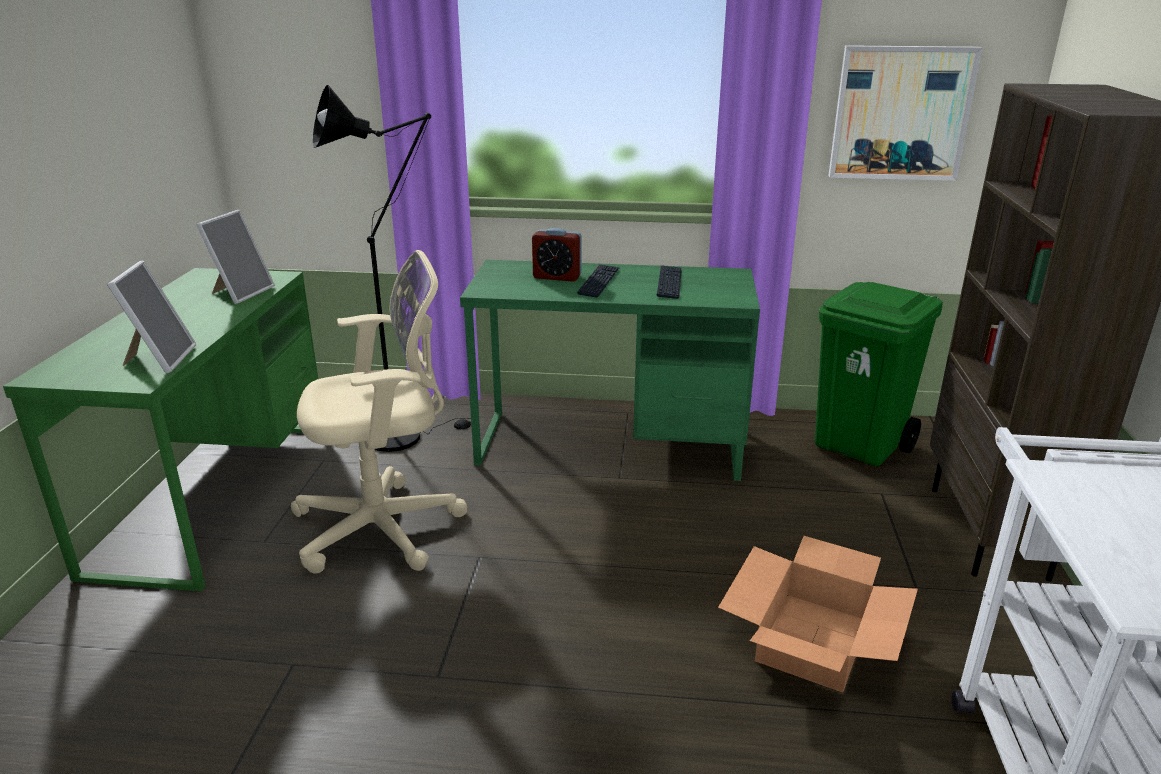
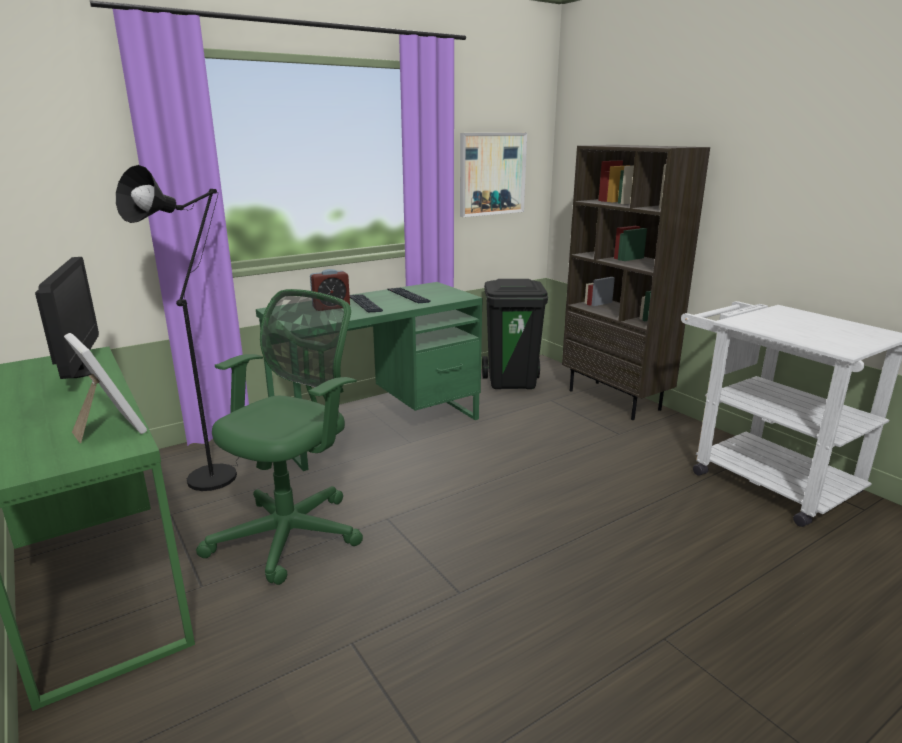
camera: 40 degrees left, 5 degrees down
(241, 293) = (80, 371): picture frame -> monitor
(386, 527) = (293, 532): beige office chair -> green office chair
(812, 640) = (612, 476): cardboard box -> none
(860, 446) = (512, 382): green trash can -> black trash can

